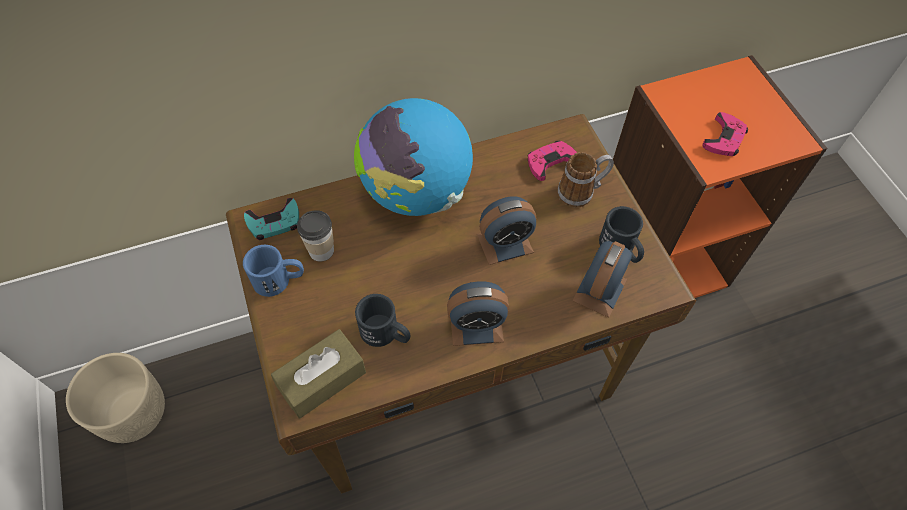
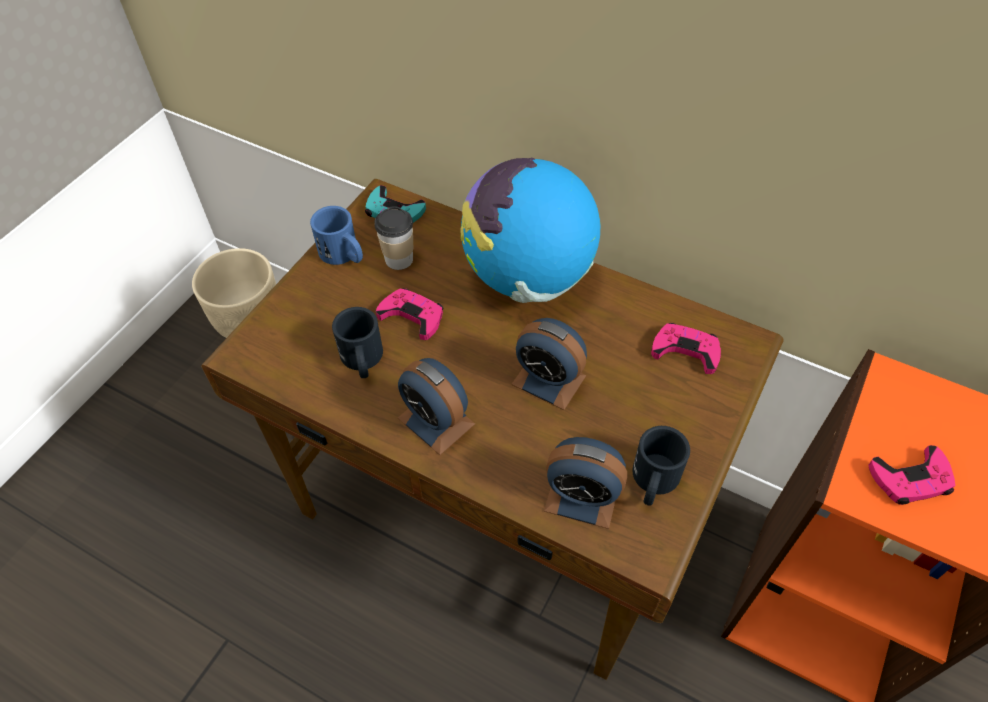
camera: 50 degrees right, 5 degrees down
(322, 379) = (278, 350): brown tissue box -> none
(379, 278) = (412, 316): none -> pink game controller
(581, 192) = (682, 400): mug -> none
(599, 290) = (582, 497): alarm clock -> alarm clock turned 150 degrees counterclockwise

